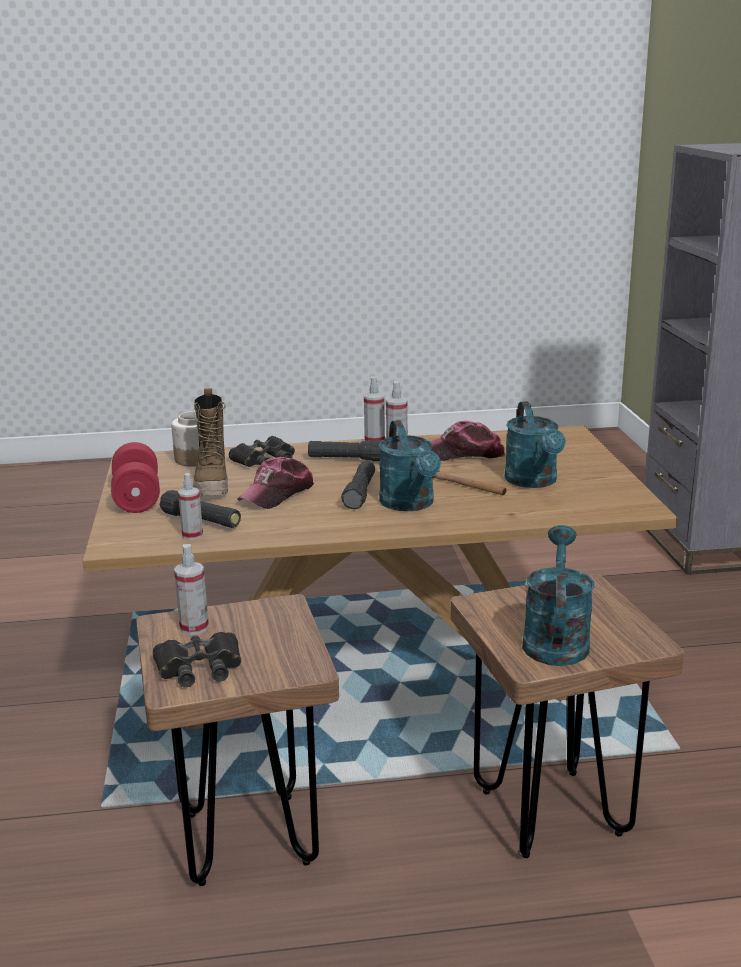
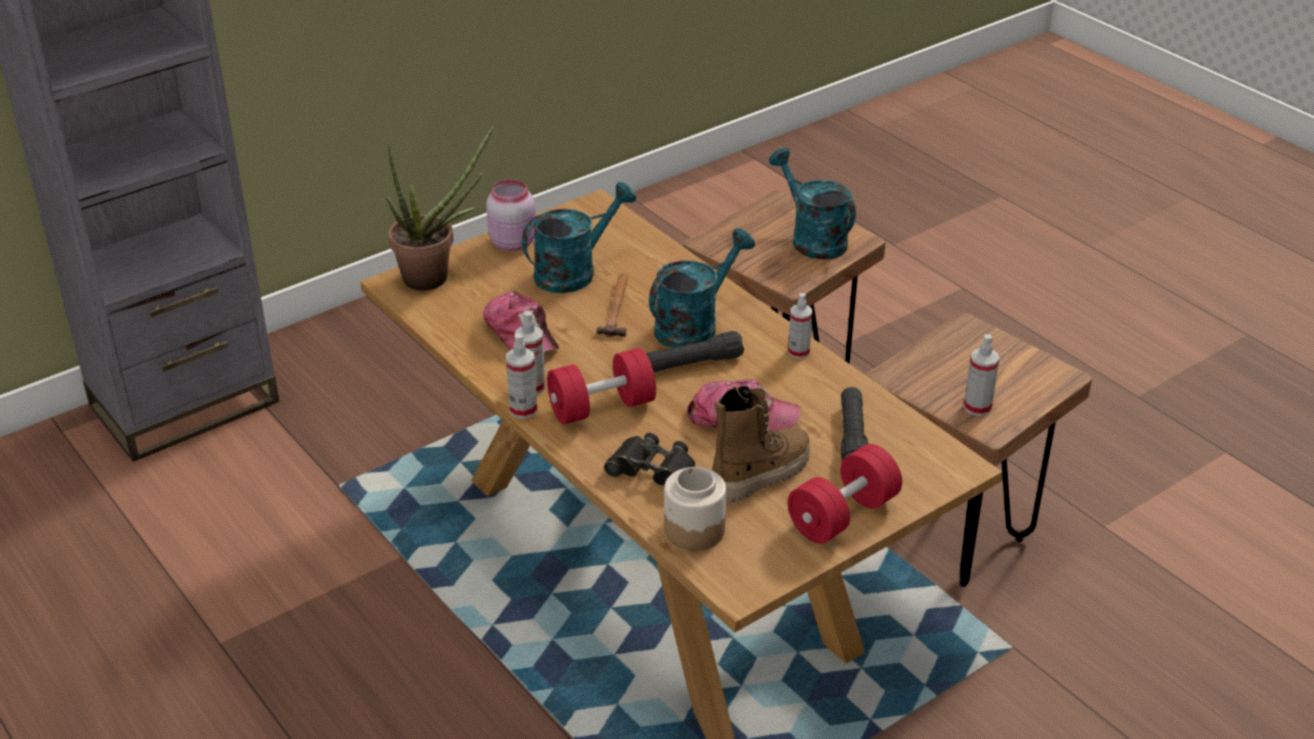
camera: 120 degrees left, 15 degrees up
(192, 535) = (887, 427): spray bottle -> spray bottle (798, 352)
(199, 667) = (1023, 377): black binoculars -> none
(347, 459) = (602, 407): black flashlight -> red dumbbell
(555, 639) = (812, 238): turquoise watering can -> turquoise watering can turned 75 degrees clockwise
(568, 443) = (436, 277): none -> potted plant
(601, 471) = (513, 242): none -> pink jar

